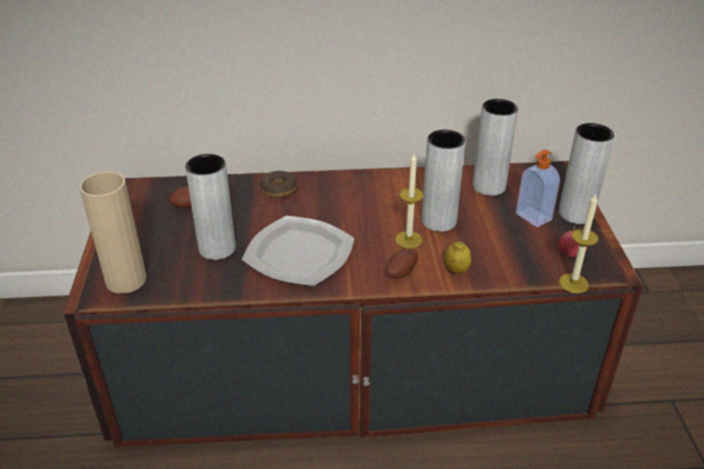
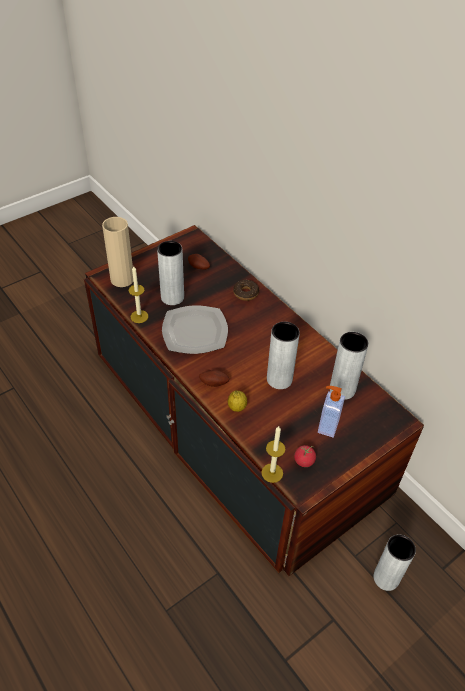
camera: 55 degrees right, 10 degrees up
(408, 240) = (248, 373): candle -> candle (139, 316)
(576, 214) = (353, 449): grey vase -> grey vase (386, 578)

